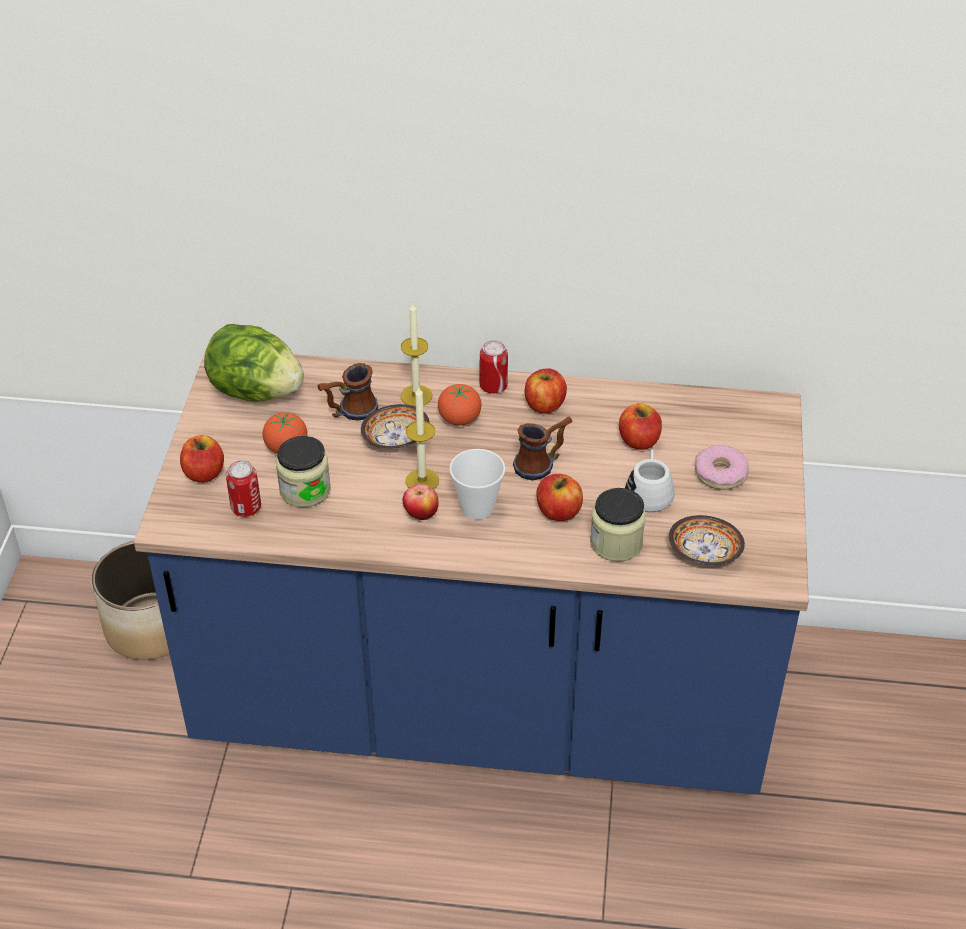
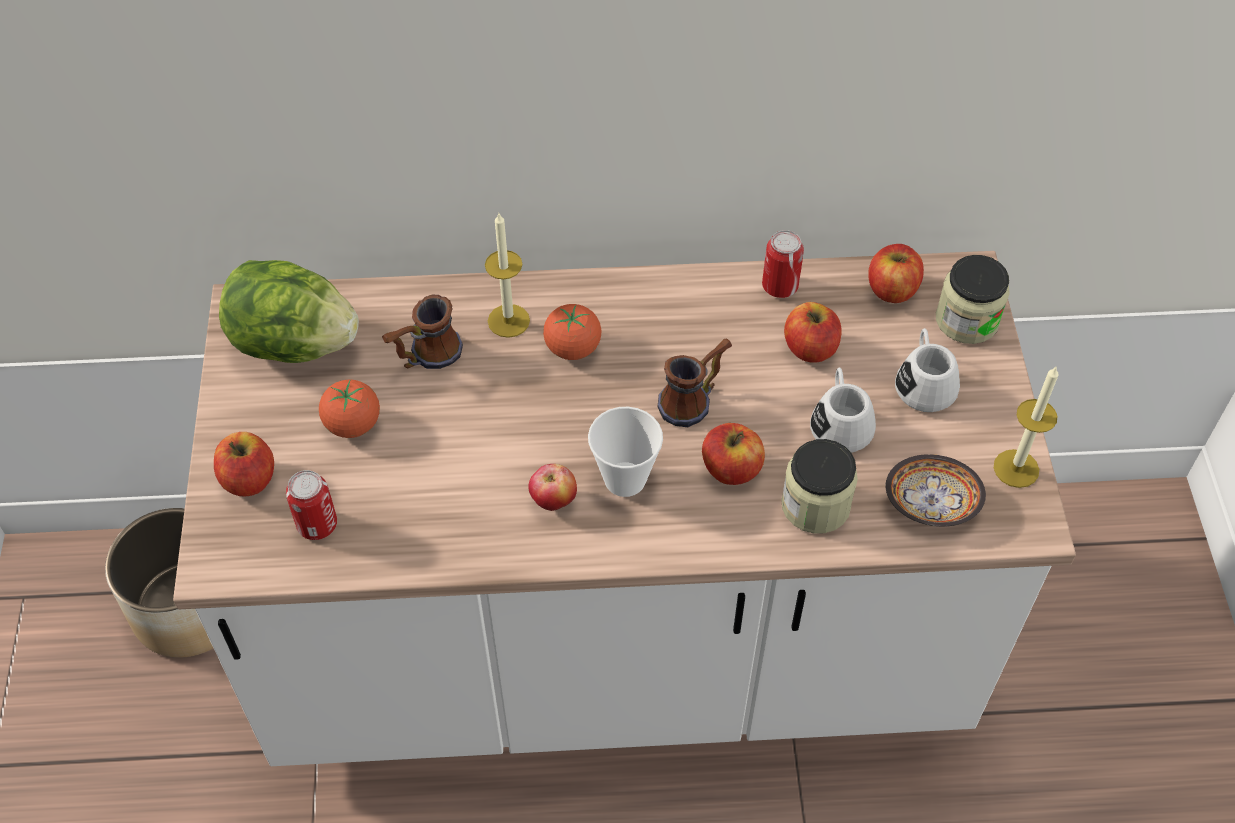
camera: 10 degrees left, 10 degrees up
(305, 490) = (391, 485): jar -> jar (966, 320)
(395, 440) = (496, 391): bowl -> none
(422, 480) = (543, 448): candle -> candle (1016, 468)
(483, 701) = (617, 645): blue counter -> white counter
(493, 386) = (606, 293): can -> can (780, 286)
(544, 405) = (678, 311): apple -> apple (891, 289)
(720, 474) = (924, 382): donut -> white mug

